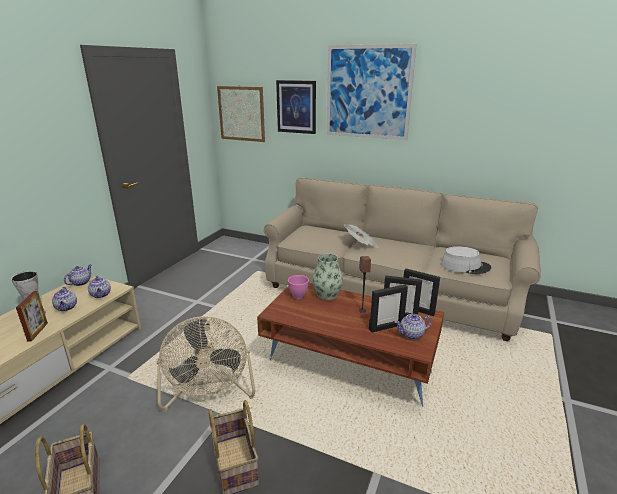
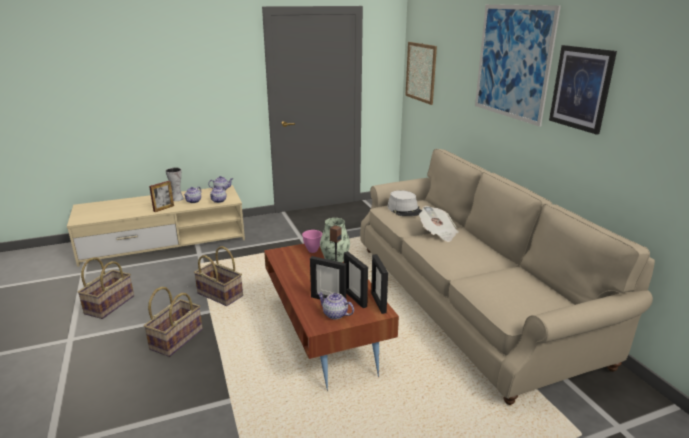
camera: 45 degrees right, 0 degrees up
(206, 392) = (221, 294): beige fan -> basket
(296, 107) = (457, 71): picture -> picture (581, 88)
(465, 266) = (497, 292): grey hat -> grey hat (405, 209)

